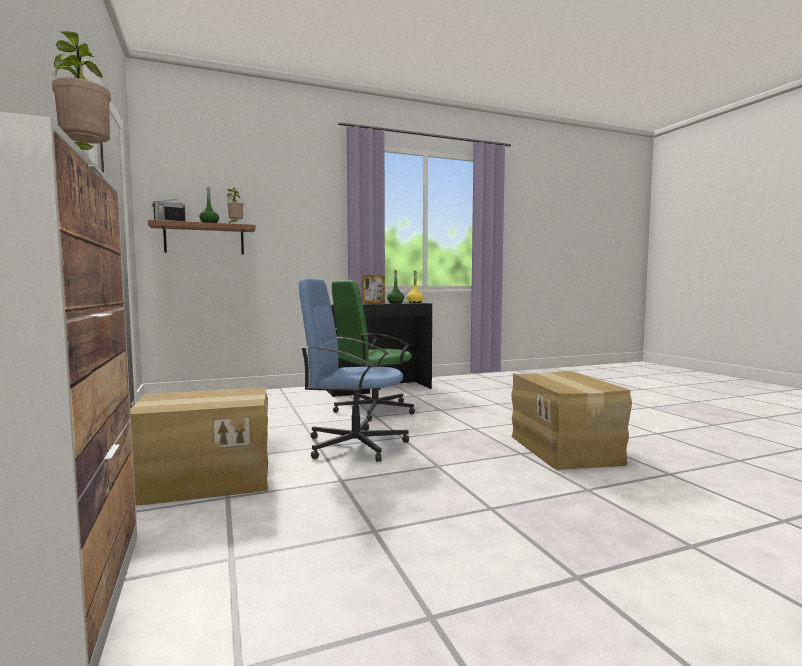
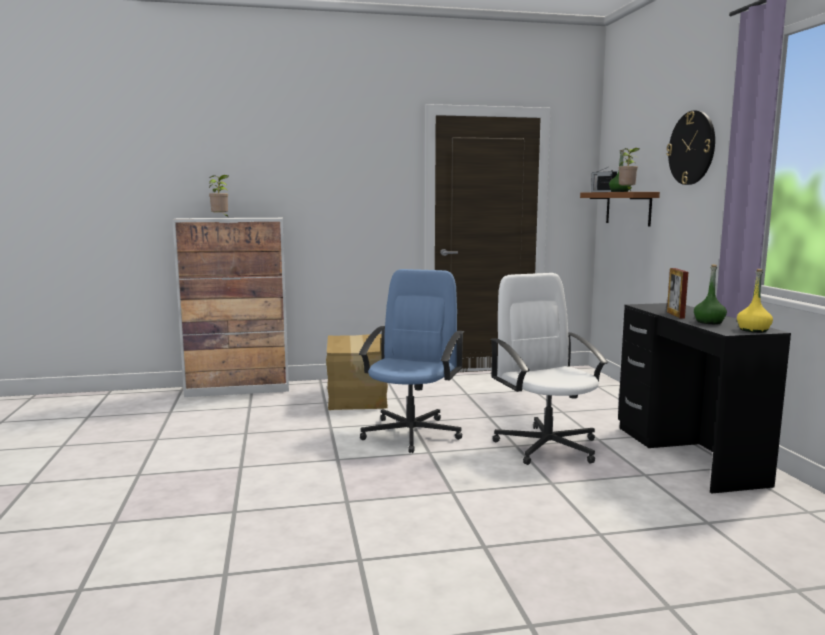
camera: 100 degrees right, 5 degrees up
(290, 199) = (692, 148): none -> wall clock
(373, 410) = (547, 446): green office chair -> white office chair
(565, 449) = (345, 531): cardboard box -> none

